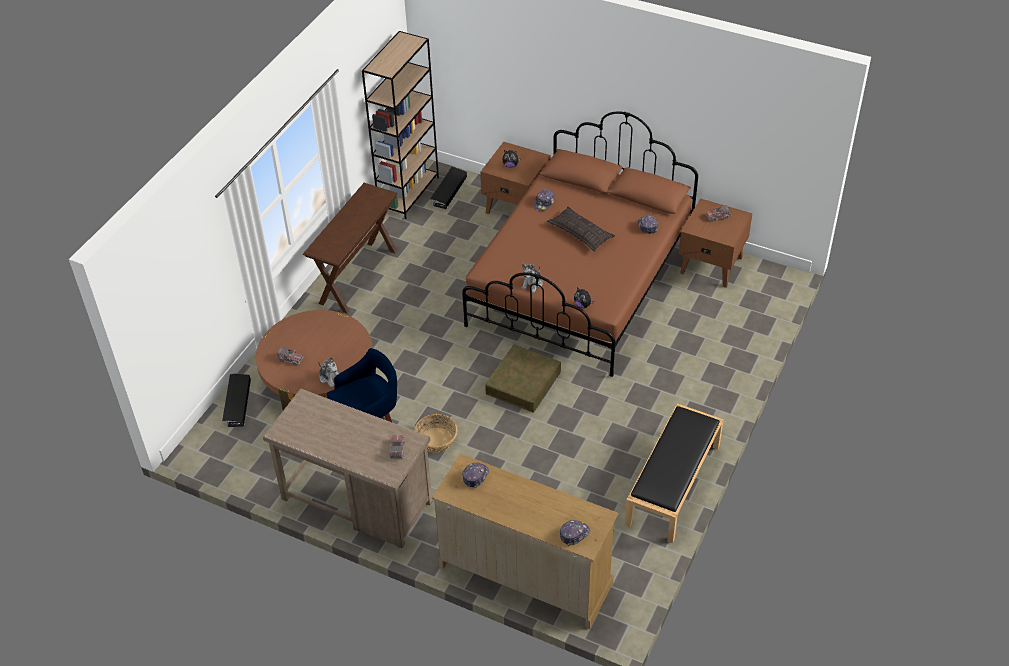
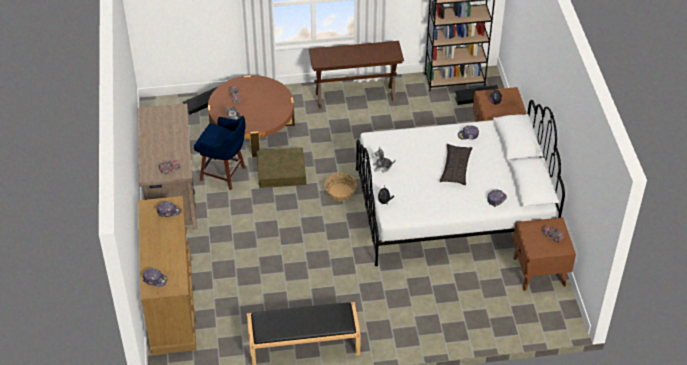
camera: 55 degrees right, 0 degrees up
(437, 440) = (247, 206): basket -> basket (340, 192)
(523, 383) = (331, 223): brown storage box -> brown storage box (281, 171)
(581, 282) = (452, 208): brown bed -> white bed

